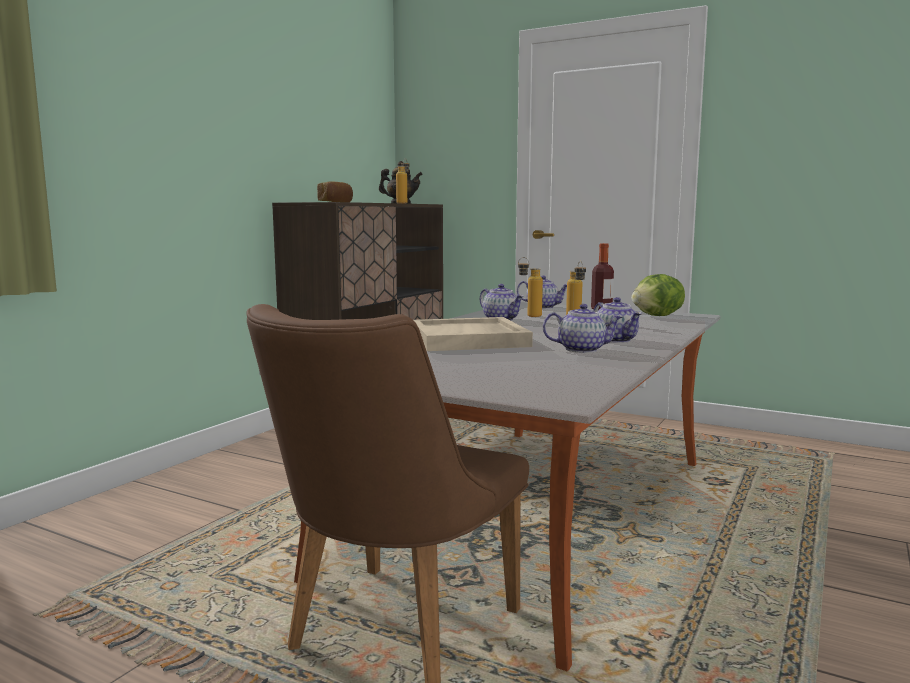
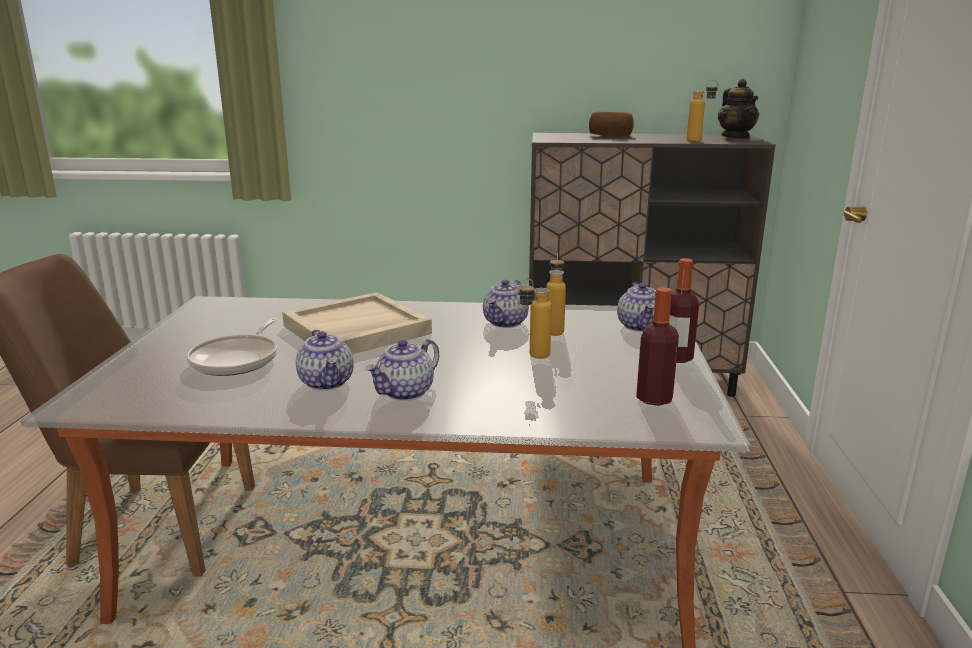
camera: 65 degrees right, 10 degrees up
(503, 362) = (237, 360): none -> frying pan
(658, 316) = (654, 399): lettuce -> bottle

